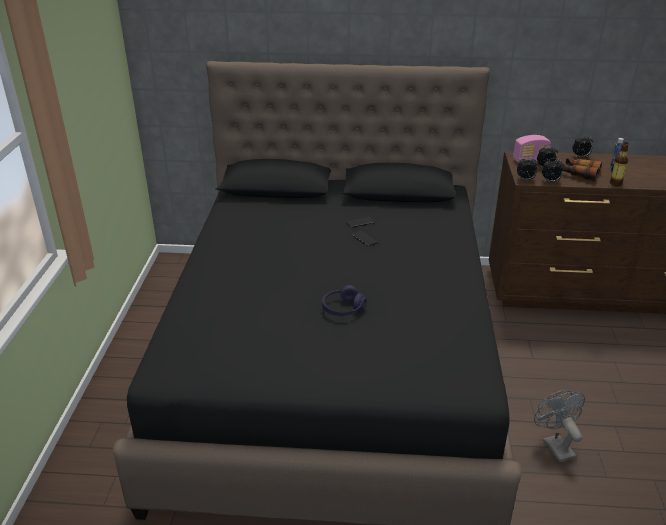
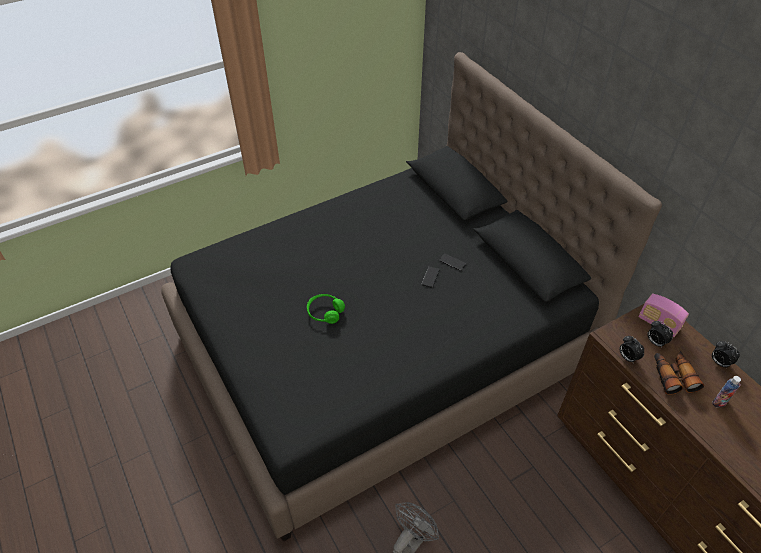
camera: 55 degrees right, 15 degrees up
(343, 308) = (325, 312): purple headphones -> green headphones
(525, 180) = (608, 336): alarm clock -> none
(615, 183) = (686, 414): bottle -> none

